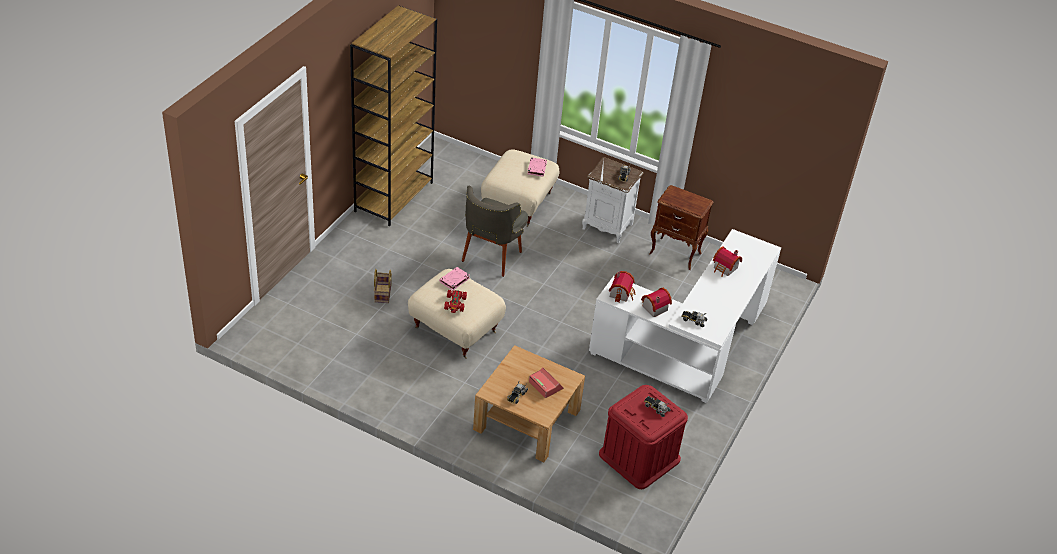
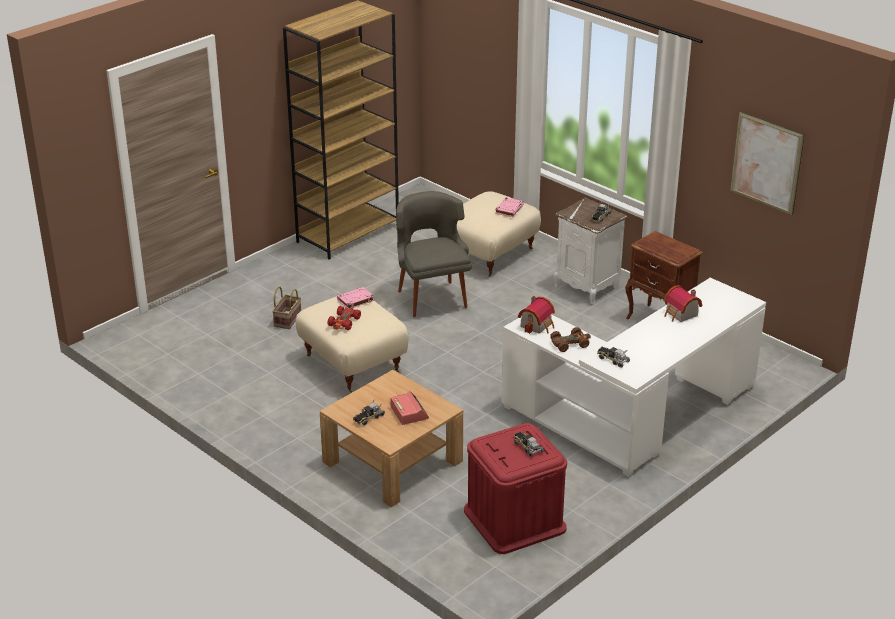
camera: 20 degrees right, 10 degrees down
(492, 256) = (432, 300): grey chair -> grey chair turned 120 degrees clockwise
(653, 307) = (570, 343): toy house -> brown toy car
(769, 135) = (766, 163): none -> picture

